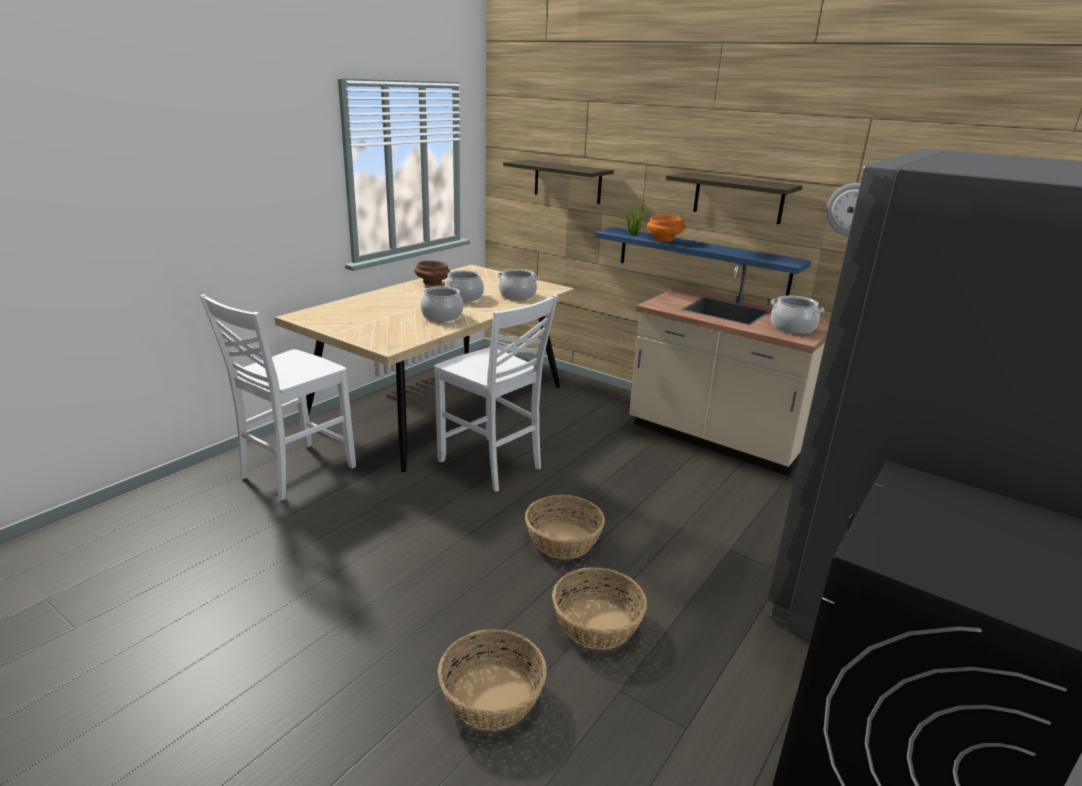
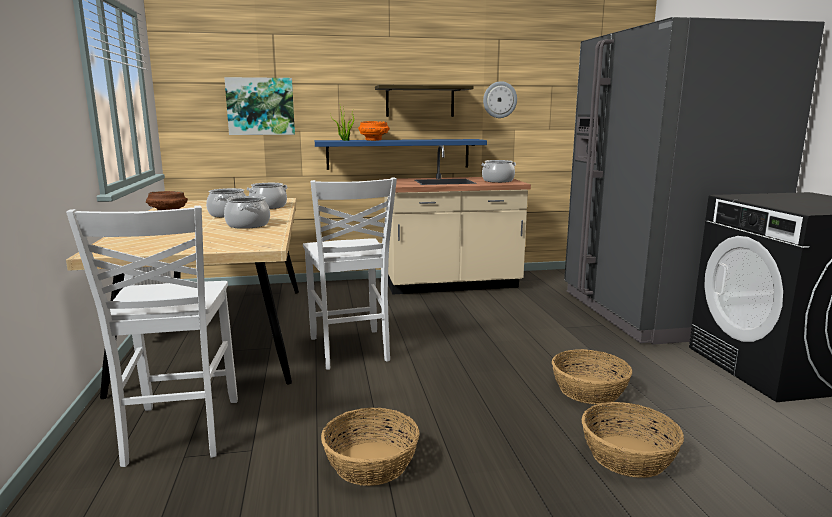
camera: 45 degrees left, 10 degrees down
(491, 465) = (350, 350): white chair -> white chair turned 75 degrees clockwise
(563, 540) = (485, 364): basket -> basket (371, 462)
(567, 181) = (260, 106): shelf -> picture

